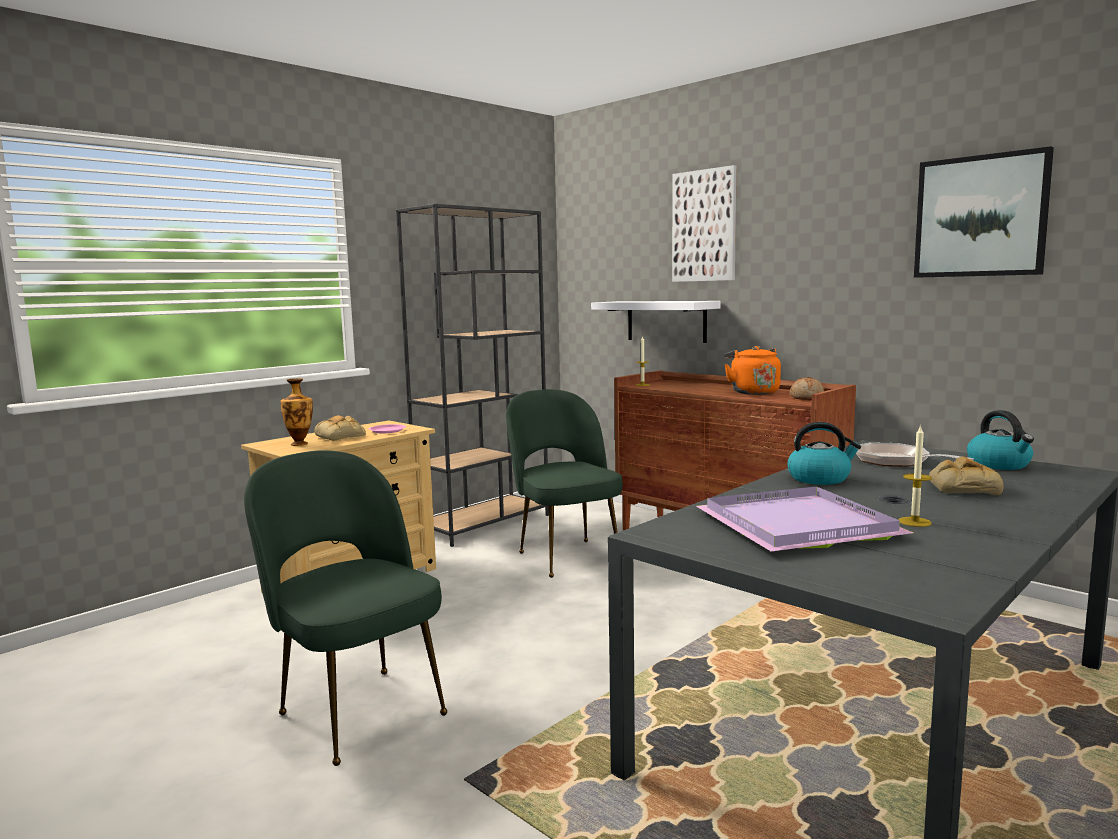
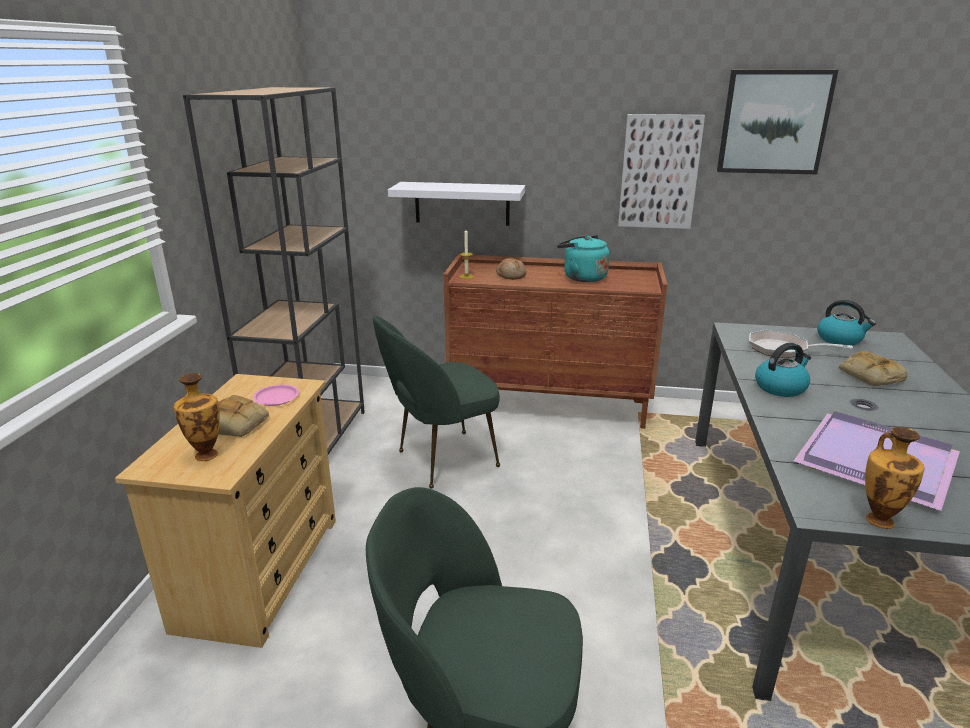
camera: 35 degrees left, 15 degrees up
(566, 555) = (440, 461): green chair -> green chair turned 60 degrees counterclockwise
(698, 547) = (878, 519): none -> vase
(704, 226) = (506, 108): picture -> picture (659, 172)
(752, 392) = (582, 277): orange kettle -> turquoise kettle
(807, 398) = (638, 281): bread -> bread (511, 275)
(914, 522) = (920, 431): candle -> none

